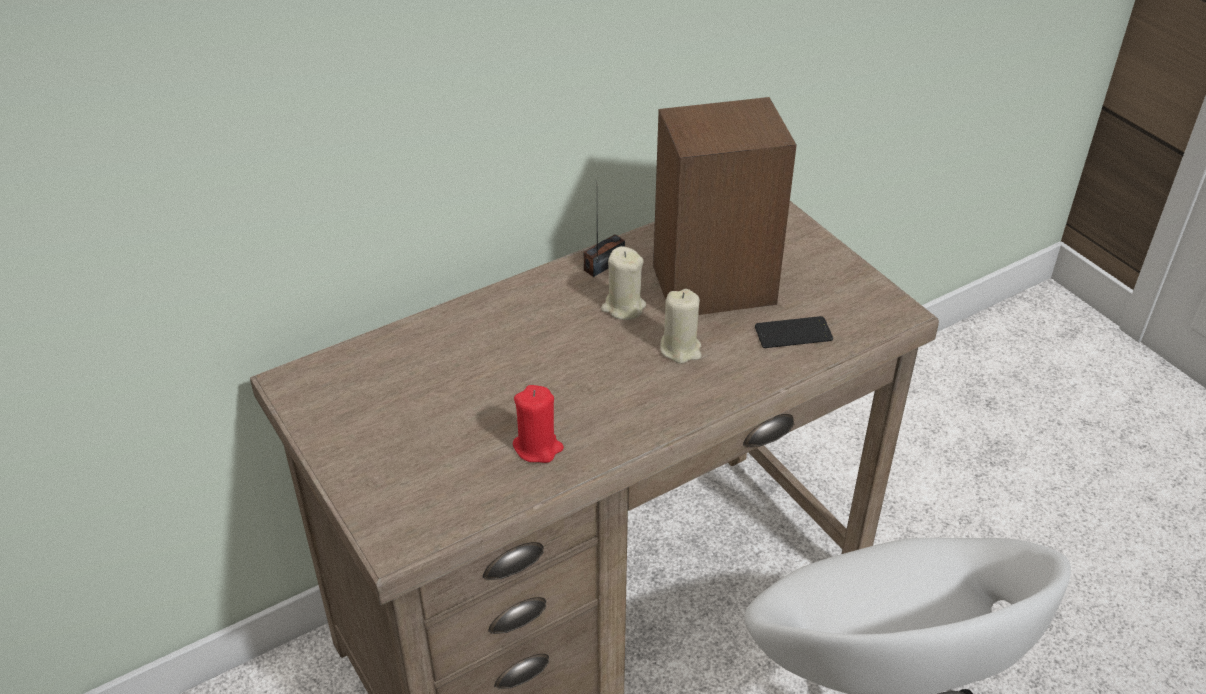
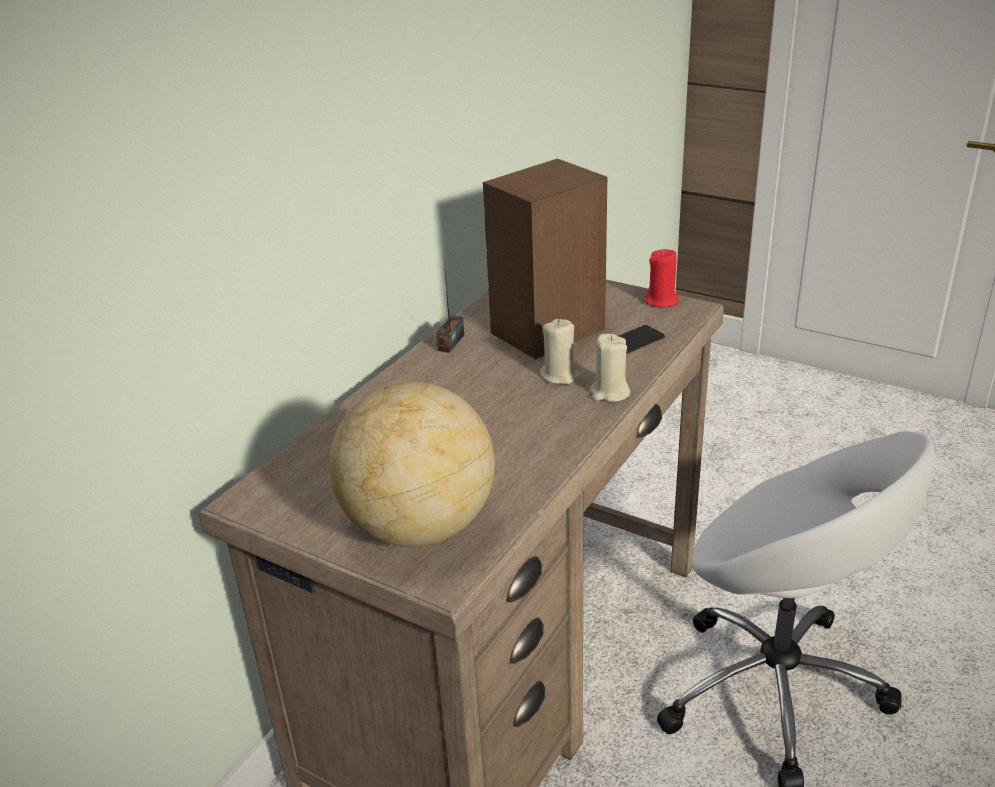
camera: 25 degrees left, 10 degrees down
(415, 475) = (418, 527): none -> globe
(538, 447) = (506, 472): red candle -> red candle (662, 301)
(623, 307) = (491, 364): beige candle -> beige candle (609, 393)

